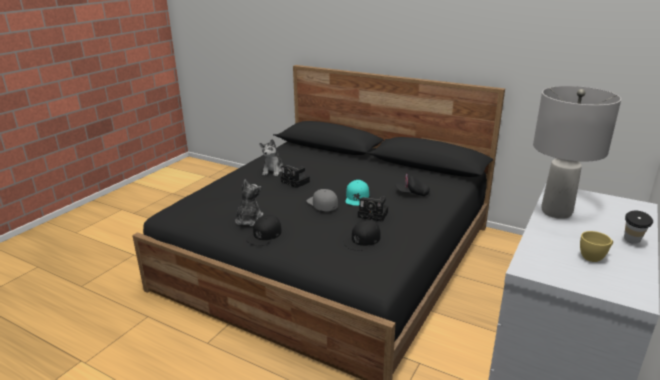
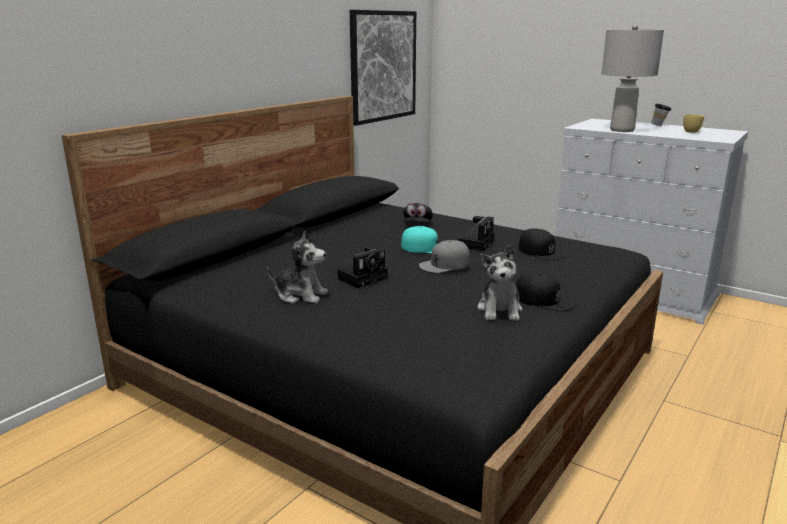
camera: 85 degrees left, 5 degrees down
(249, 220) = (500, 310): plush toy -> plush toy turned 105 degrees counterclockwise
(572, 72) = (383, 66): none -> picture

